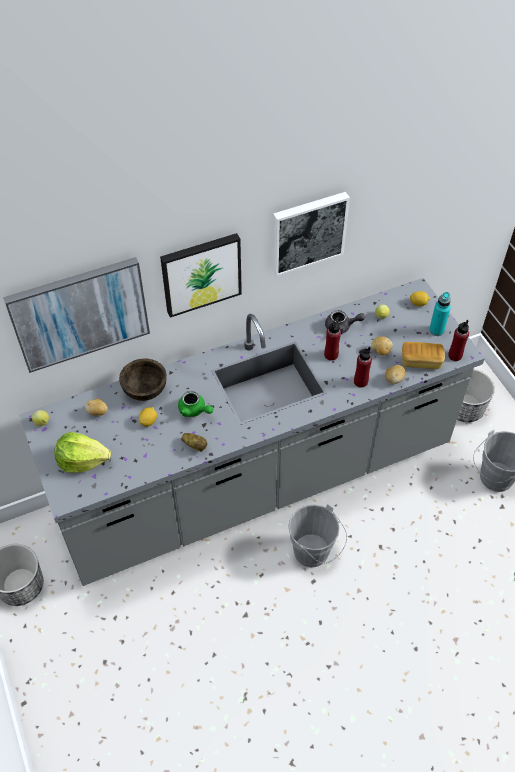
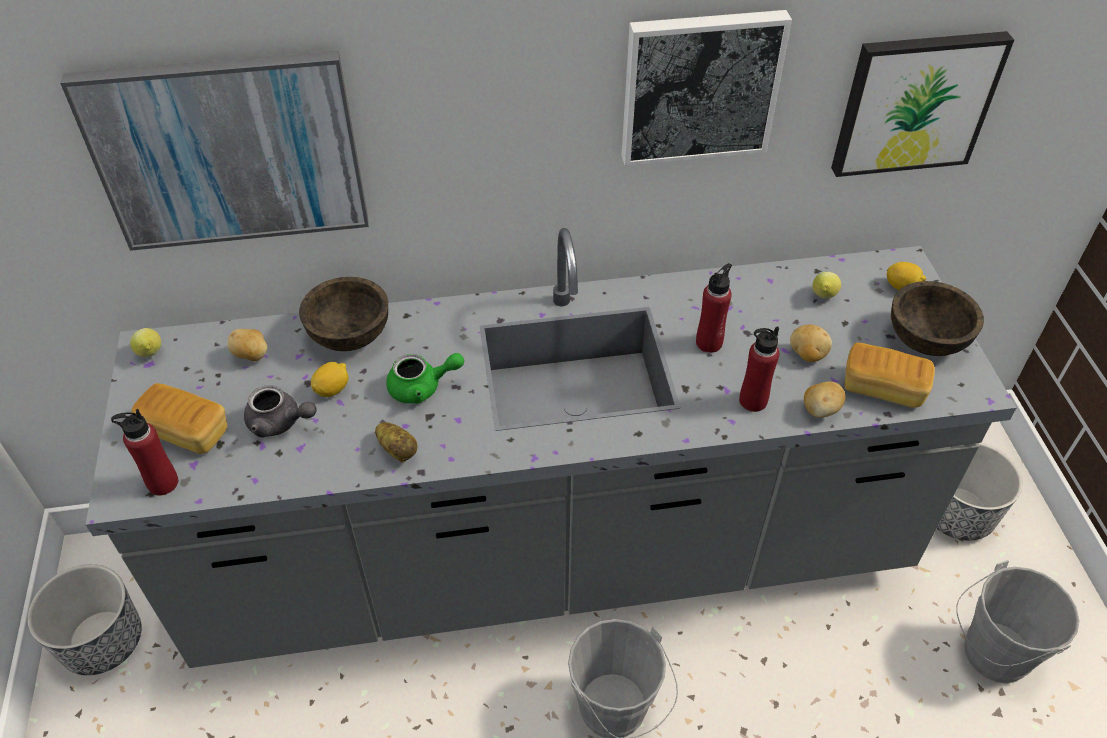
camera: 15 degrees right, 5 degrees down
(82, 460) = (186, 431): lettuce -> bread
(194, 410) = (422, 387): green teapot -> green teapot turned 60 degrees counterclockwise
(201, 273) = (476, 124): picture -> picture (915, 102)
(341, 327) = (743, 299): grey teapot -> grey teapot (280, 423)
(436, 330) = (927, 339): turquoise bottle -> brown bowl
(455, 355) = (955, 391): red bottle -> red bottle (163, 483)

